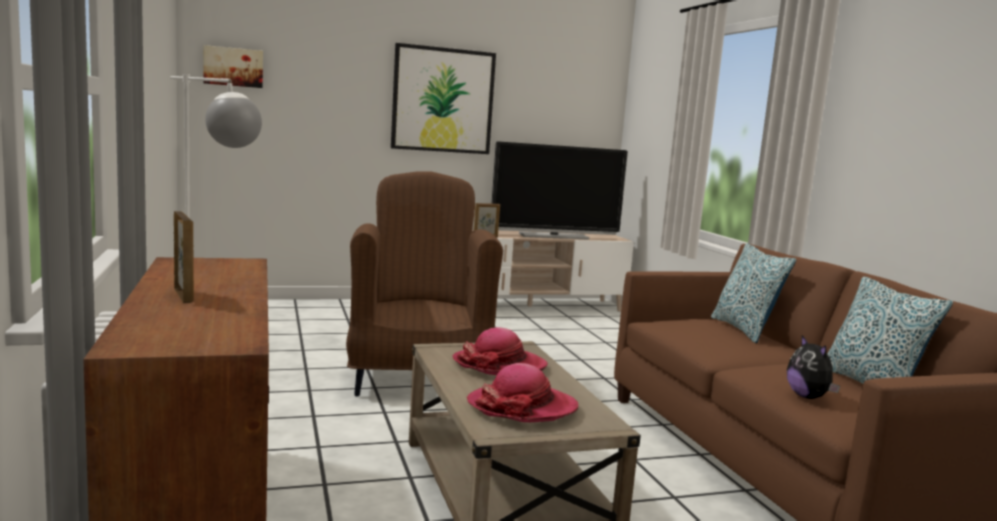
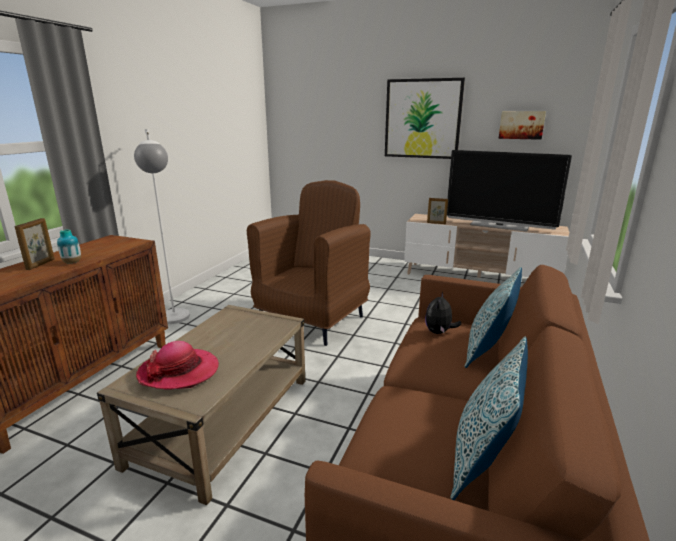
camera: 40 degrees right, 10 degrees up
(232, 289) = (72, 262): none -> vase
(233, 67) = (292, 108): picture -> picture (521, 125)
(499, 365) = (239, 333): hat -> none
(808, 397) = (385, 444): plush toy -> plush toy (439, 332)

